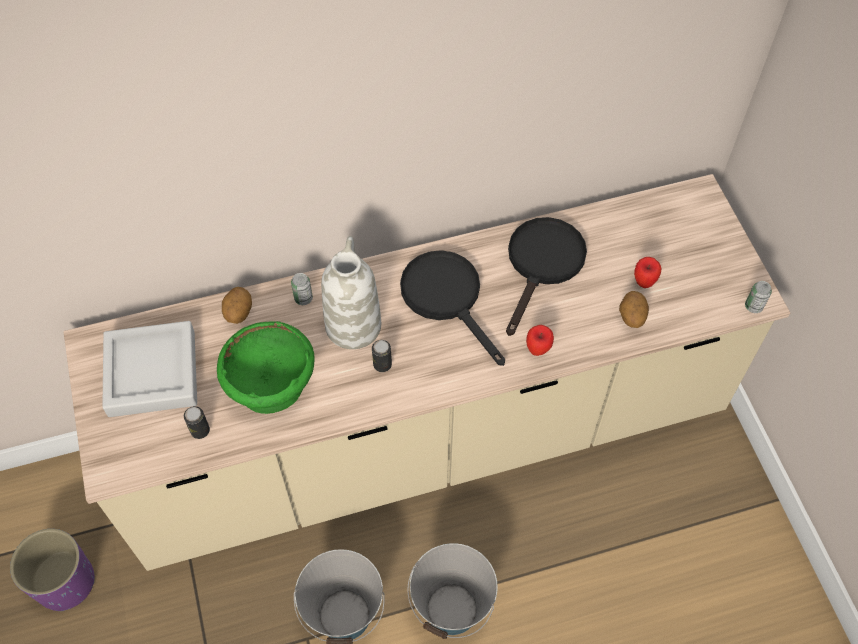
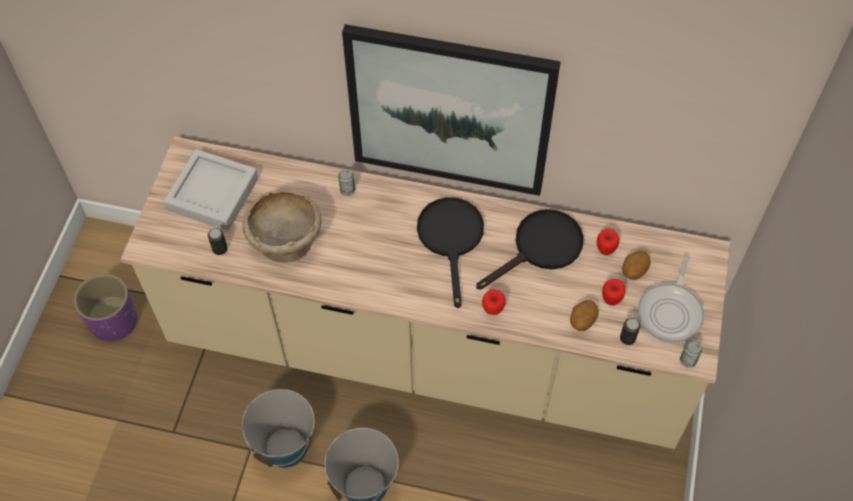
camera: 30 degrees right, 0 degrees up
(238, 312) = (296, 179): potato -> potato (633, 271)
(272, 386) = (286, 242): green bowl -> beige bowl
(352, 325) = (370, 226): white vase -> none
(382, 364) = (372, 265): can -> can (627, 338)
(401, 154) = (449, 111): none -> picture
(605, 236) = (605, 250): none -> apple
(706, 266) = (671, 311): none -> frying pan

